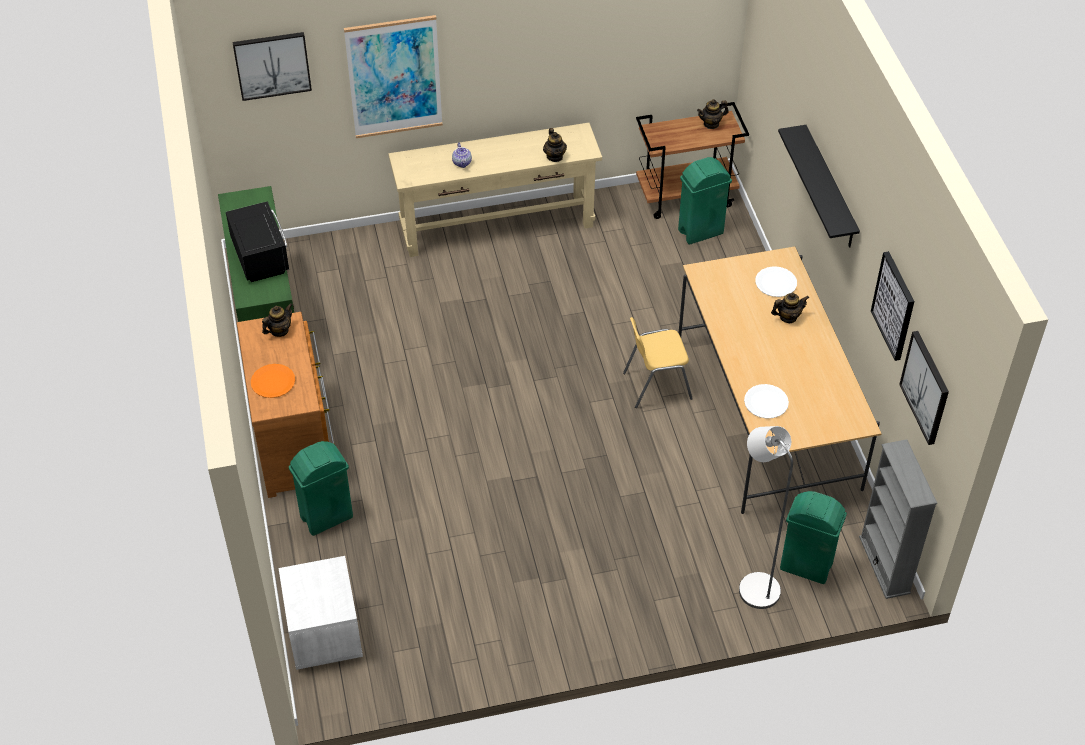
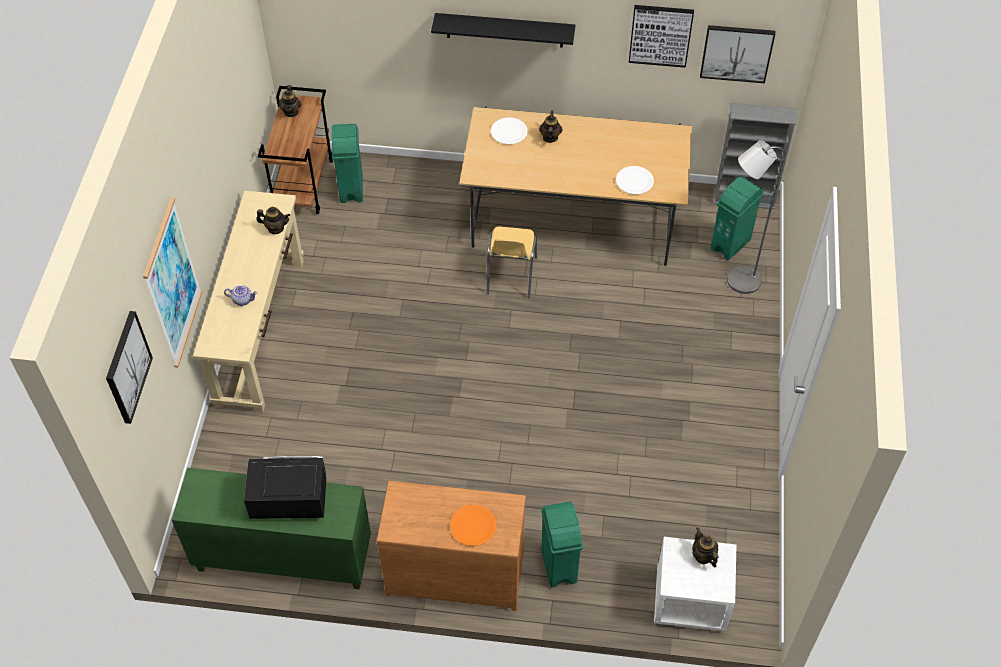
camera: 70 degrees left, 5 degrees up
(279, 330) = (406, 505): teapot -> teapot (703, 556)

